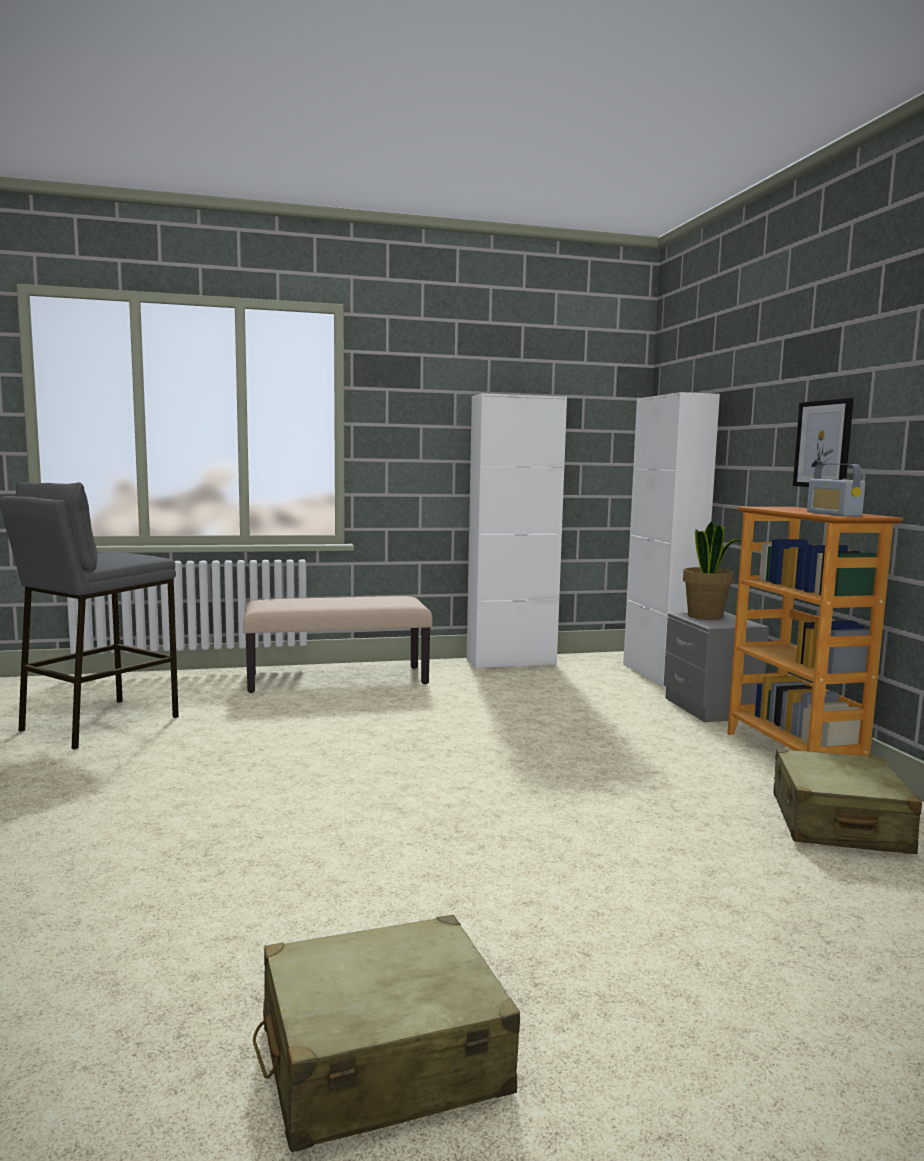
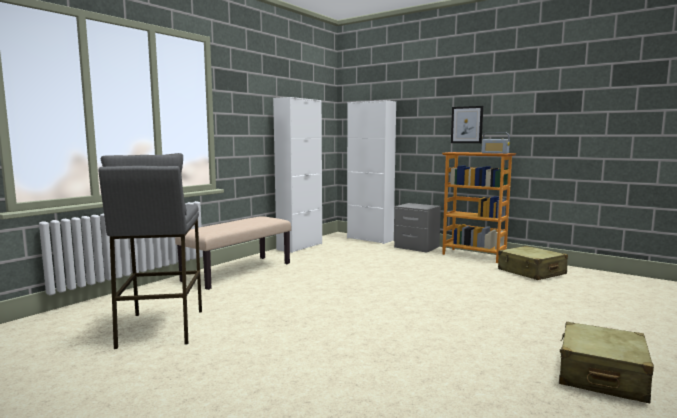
camera: 40 degrees left, 0 degrees up
(706, 616) = (410, 205): potted plant -> none

